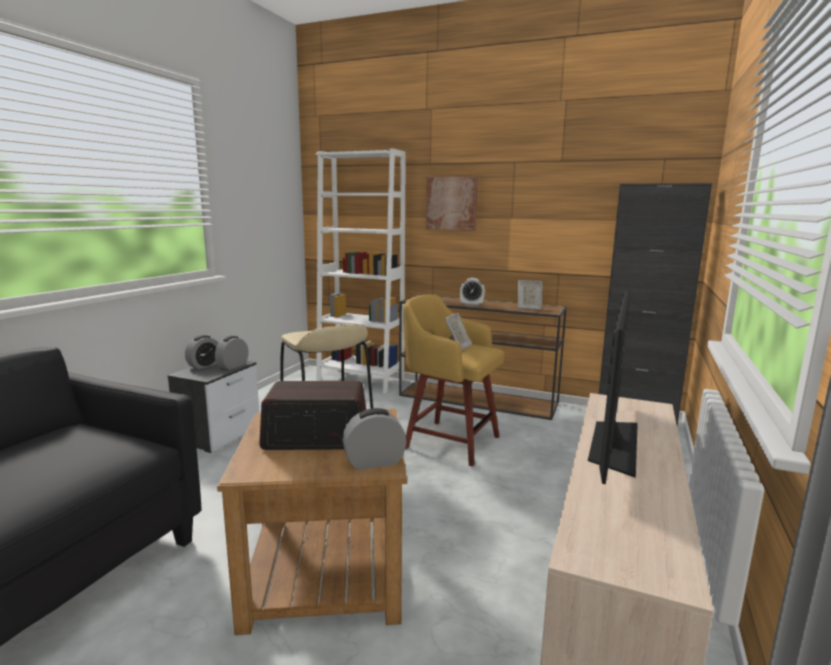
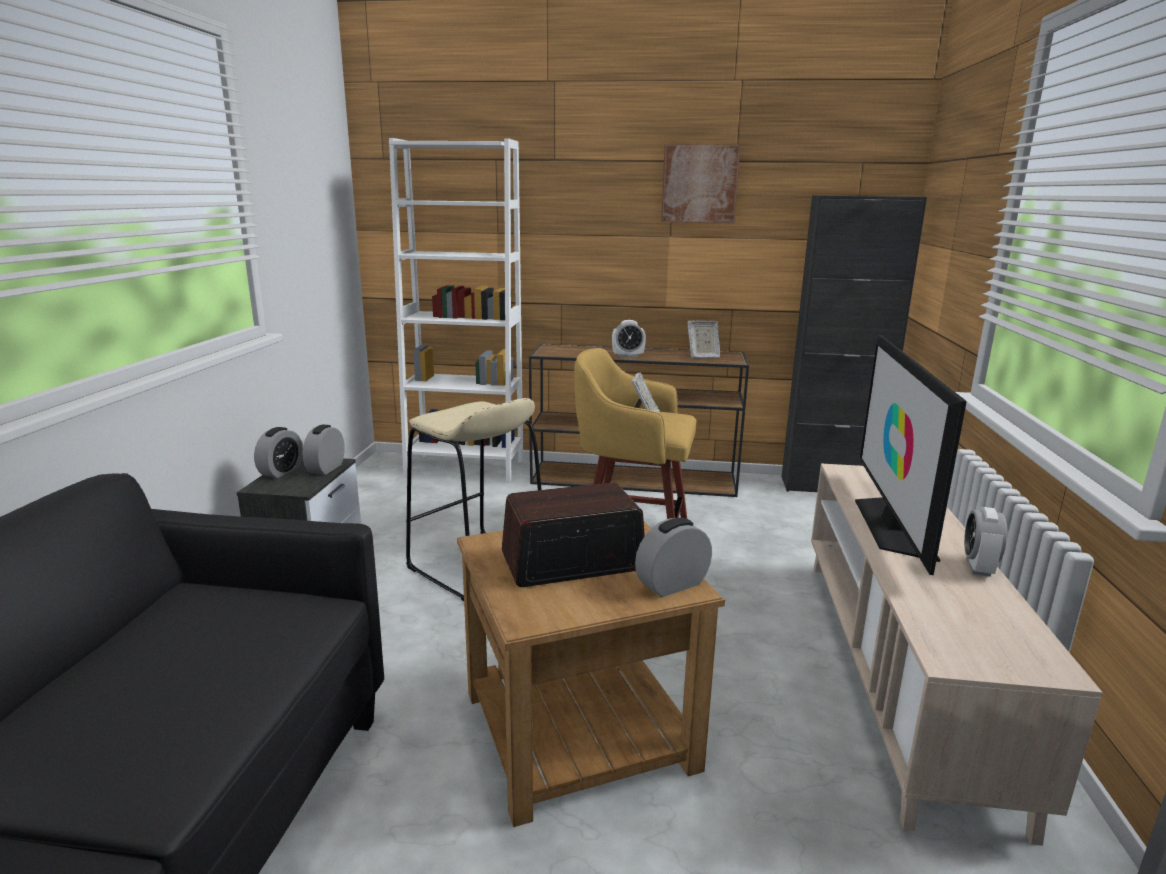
camera: 15 degrees left, 5 degrees up
(451, 203) = (587, 216): picture -> picture (699, 184)
(669, 486) = (978, 567): none -> alarm clock

